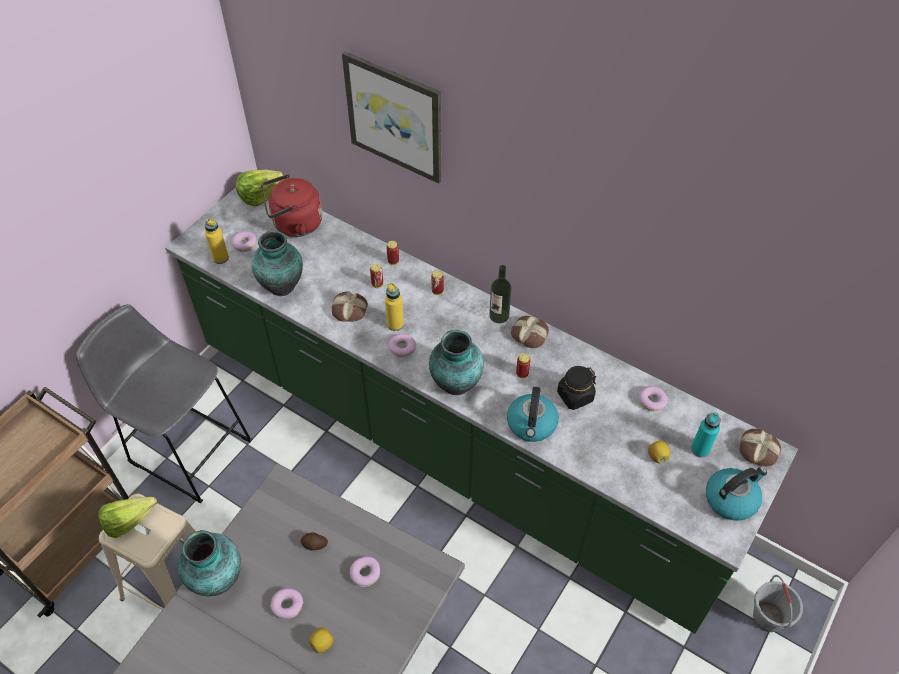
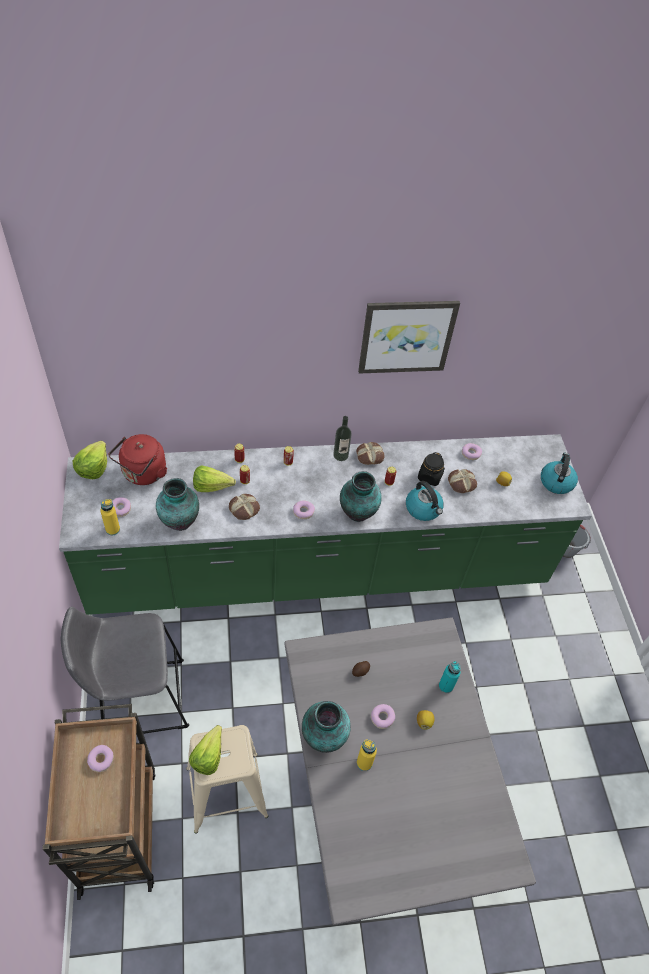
camera: 45 degrees left, 0 degrees up
(343, 274) = (215, 488): none -> lettuce
(365, 573) = (406, 664): donut -> donut (101, 760)
(395, 117) = (229, 347): picture -> picture (406, 336)
(395, 324) = (283, 500): yellow bottle -> yellow bottle (364, 763)
(700, 449) = (518, 465): turquoise bottle -> turquoise bottle (446, 686)
(757, 451) = (544, 447): bread -> bread (461, 484)

